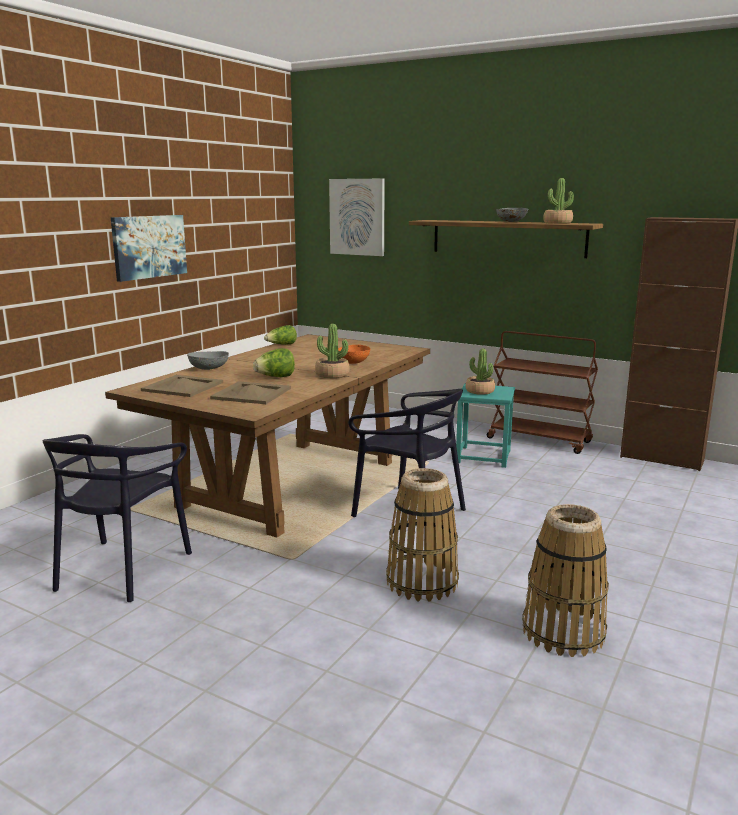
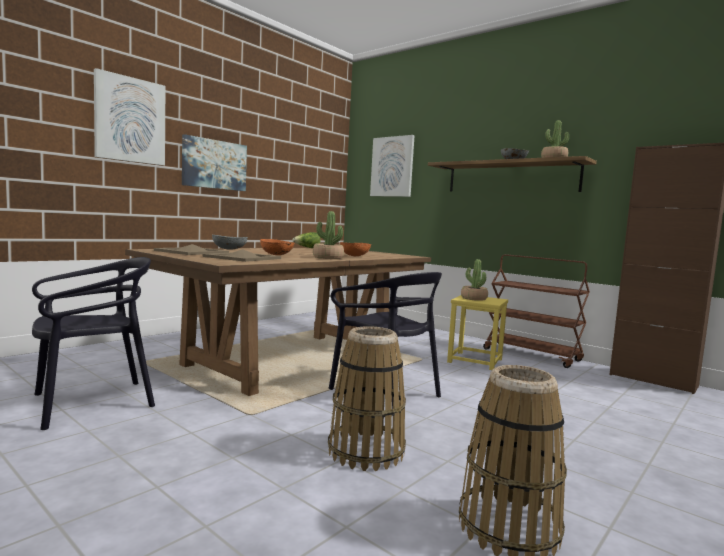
camera: 10 degrees right, 10 degrees down
(52, 213) = (130, 120): none -> picture
(122, 569) = (92, 403): black chair -> black chair turned 150 degrees counterclockwise
(275, 377) = (277, 255): lettuce -> orange bowl
(483, 457) = (474, 361): turquoise stool -> yellow stool

